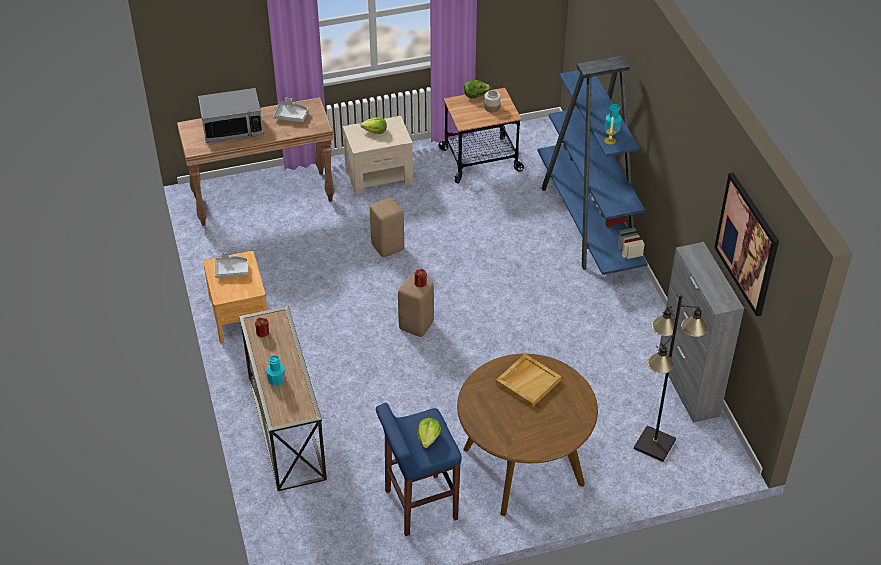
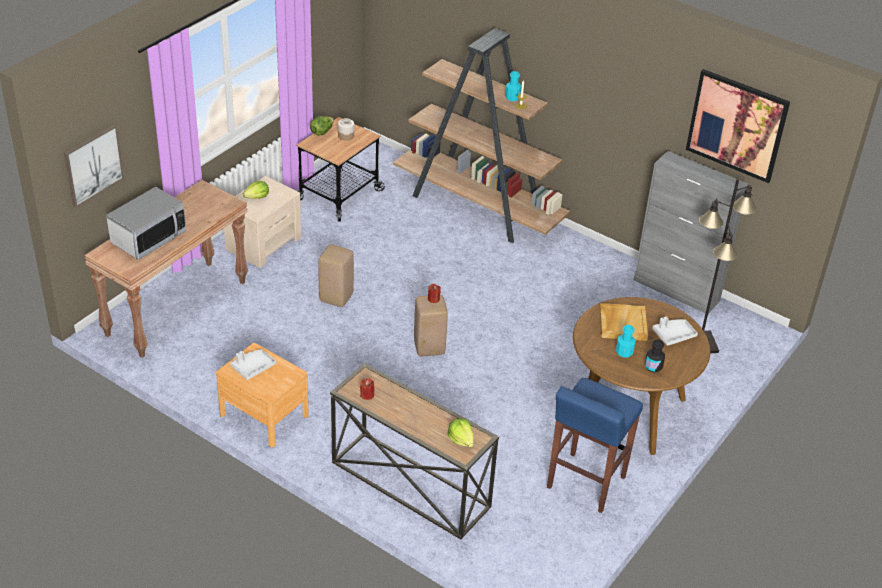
camera: 40 degrees left, 5 degrees down
(204, 50) = (93, 165): none -> picture
(276, 380) = (424, 426): turquoise bottle -> turquoise bottle (624, 352)
(291, 115) = (193, 204): grey tray -> grey tray (673, 335)
(428, 438) = (604, 402): lettuce -> lettuce (461, 439)
(511, 432) = (653, 367): none -> black bottle
(588, 224) = (478, 207): blue bookcase -> brown bookcase

